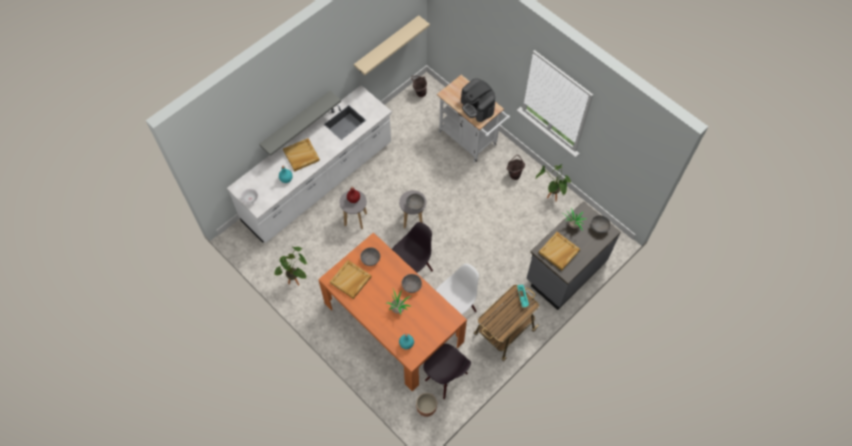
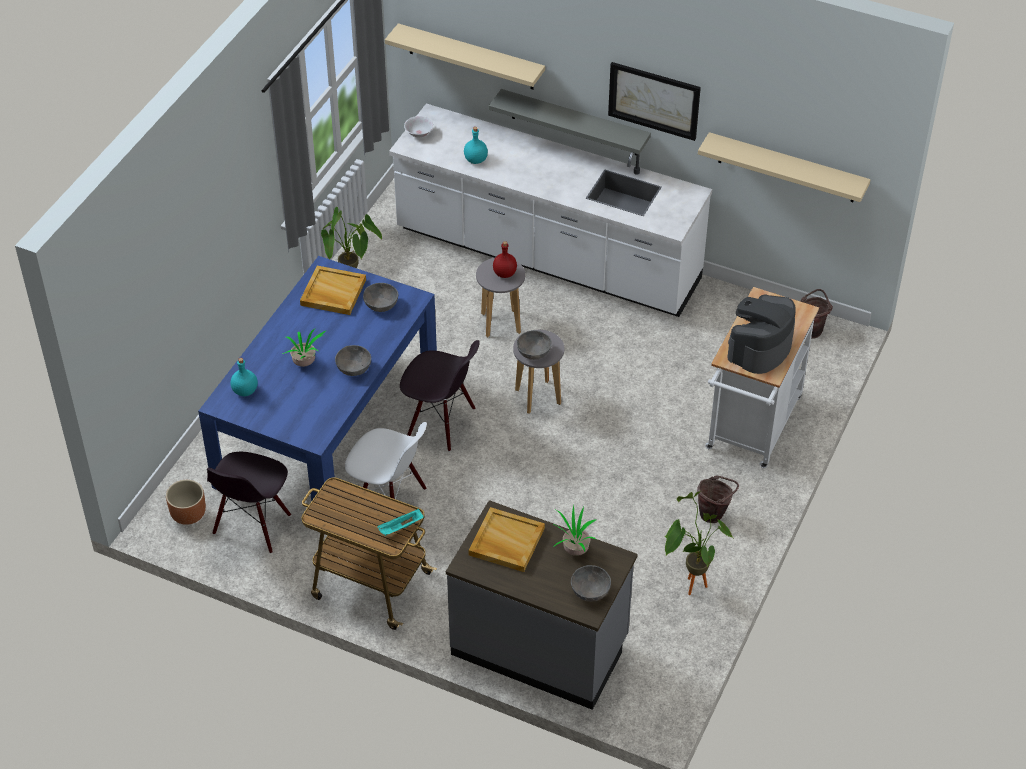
camera: 70 degrees right, 15 degrees down
(240, 146) = (471, 57): none -> beige shelf
(301, 156) = (528, 163): beige tray -> none
(328, 75) = (654, 100): none -> picture
(393, 322) = (327, 427): orange dining table -> blue dining table

